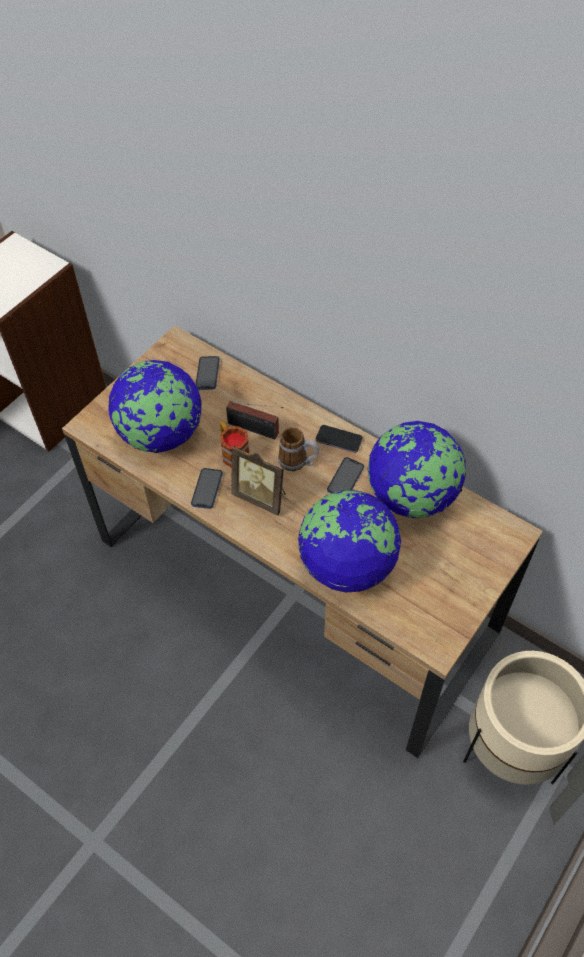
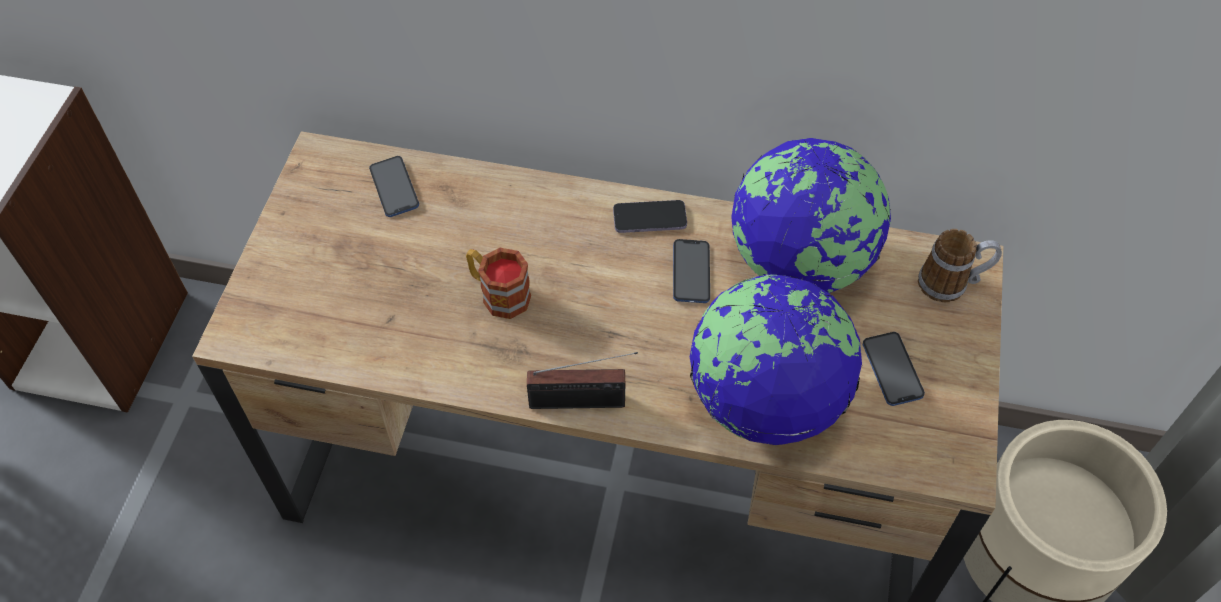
camera: 25 degrees left, 0 degrees up
(161, 435) = (368, 307): globe -> none
(207, 489) = (488, 365): phone -> phone (892, 370)
(255, 430) = (516, 247): radio -> radio (582, 402)
(261, 497) = (579, 346): picture frame -> none
(298, 462) = (607, 273): mug -> mug (951, 283)

